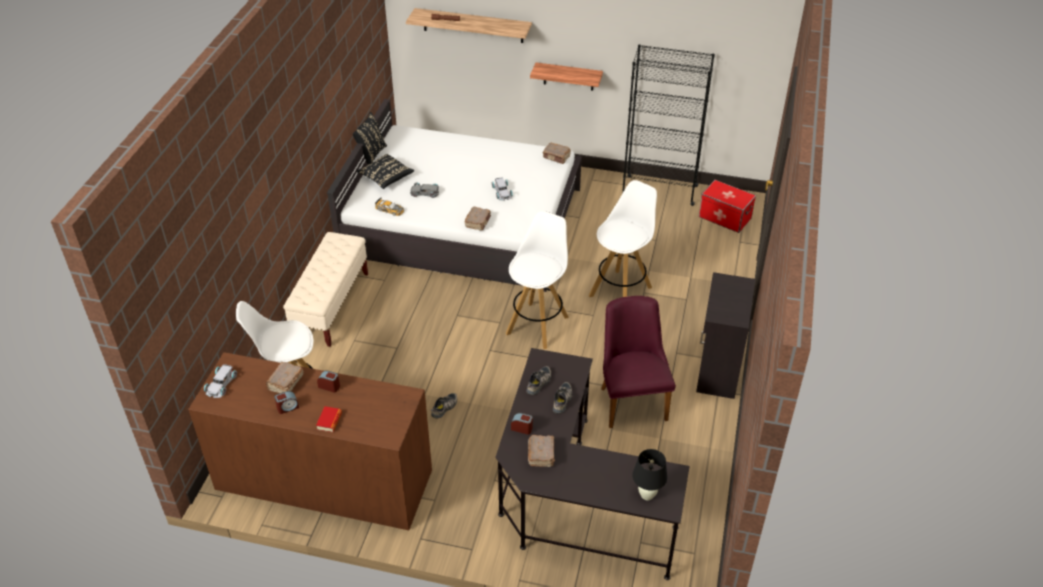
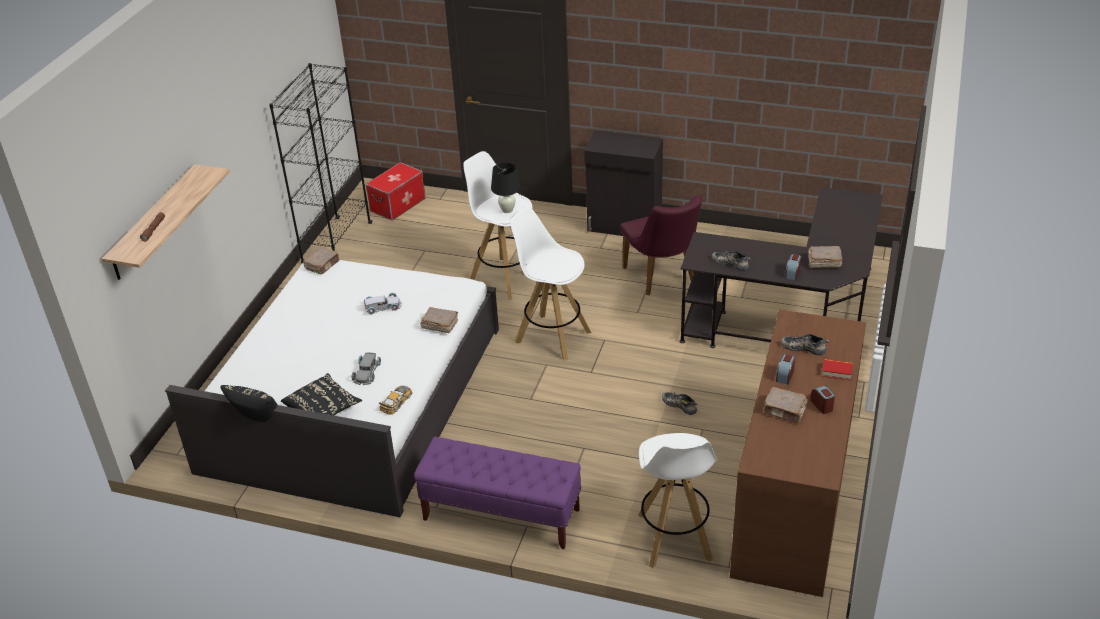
camera: 85 degrees left, 5 degrees down
(220, 384) = (793, 466): white toy car -> none
(331, 306) = (501, 515): beige bench -> purple bench
(563, 400) = (753, 249): shoe -> shoe (804, 347)
(568, 76) = (234, 200): shelf -> none
(631, 398) = (663, 278): purple chair -> purple chair turned 105 degrees counterclockwise
(647, 495) = (858, 208): black table lamp -> black table lamp (507, 210)

